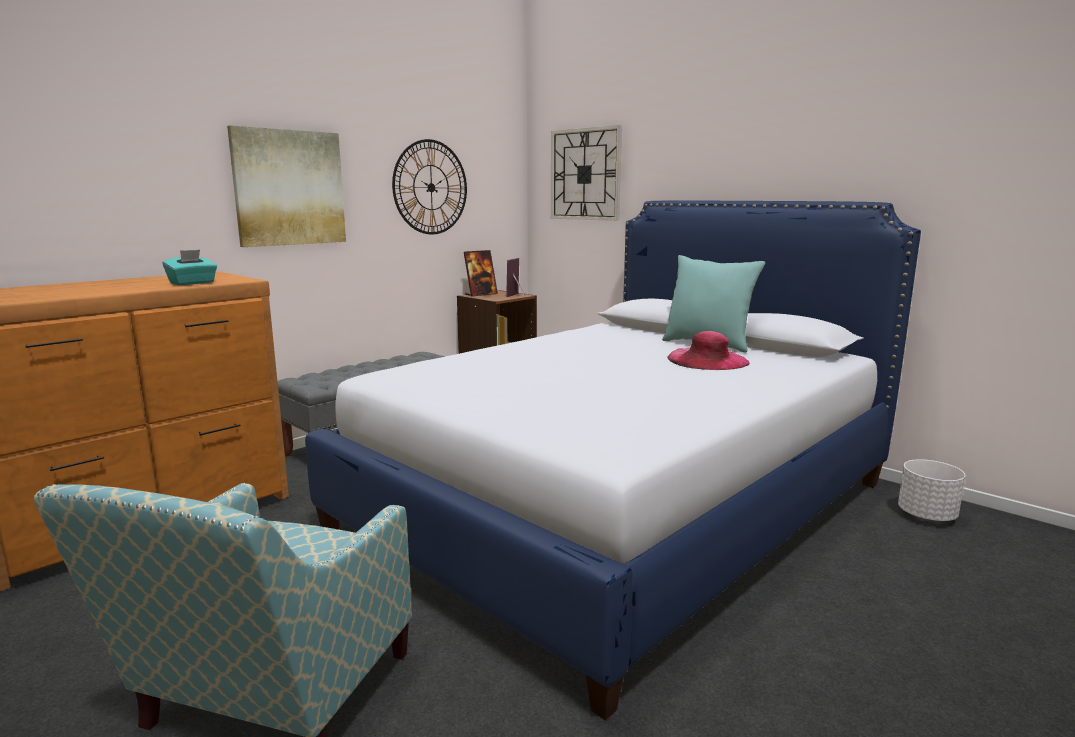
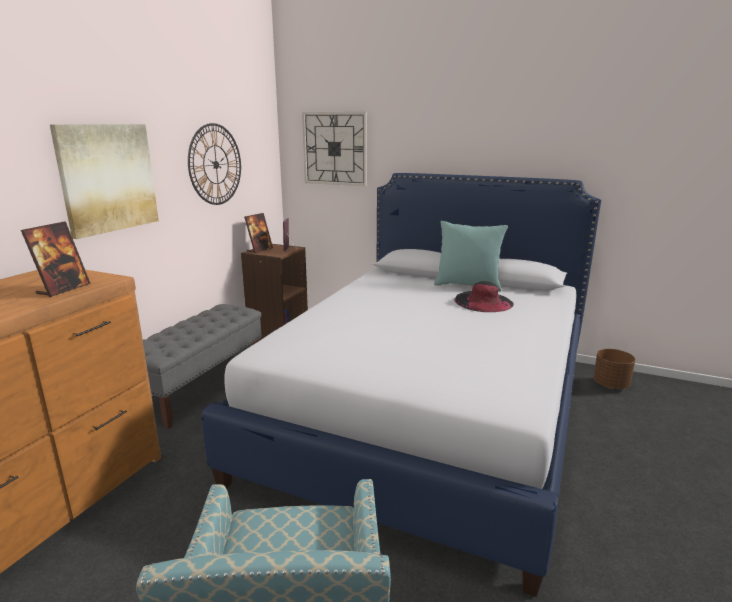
camera: 20 degrees left, 5 degrees up
(192, 283) = (63, 289): turquoise tissue box -> picture frame
(707, 359) = (483, 302): pink hat -> black hat
(927, 516) = (610, 385): white planter -> brown planter

